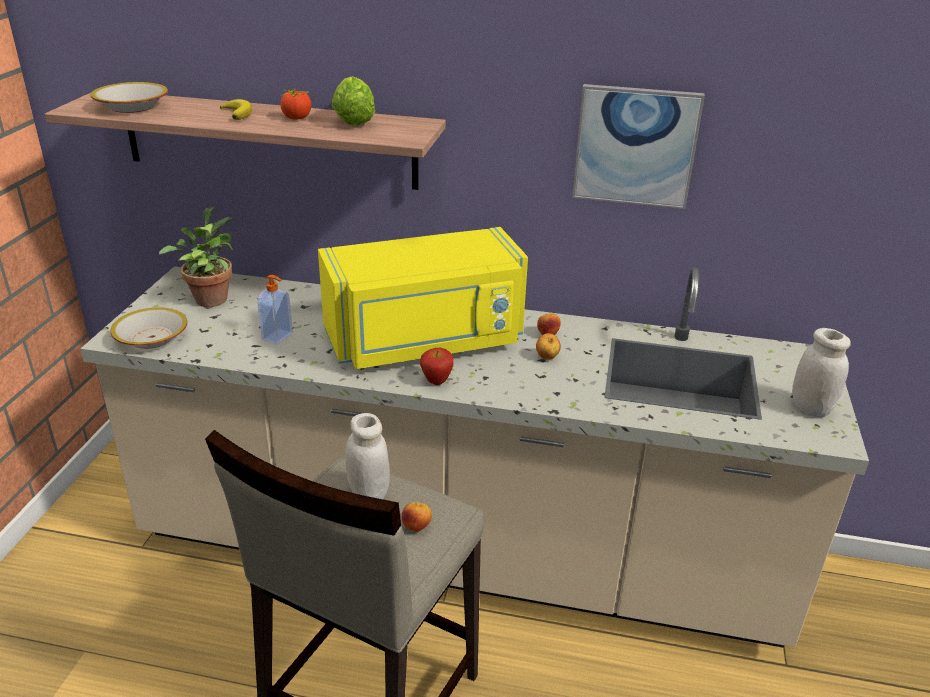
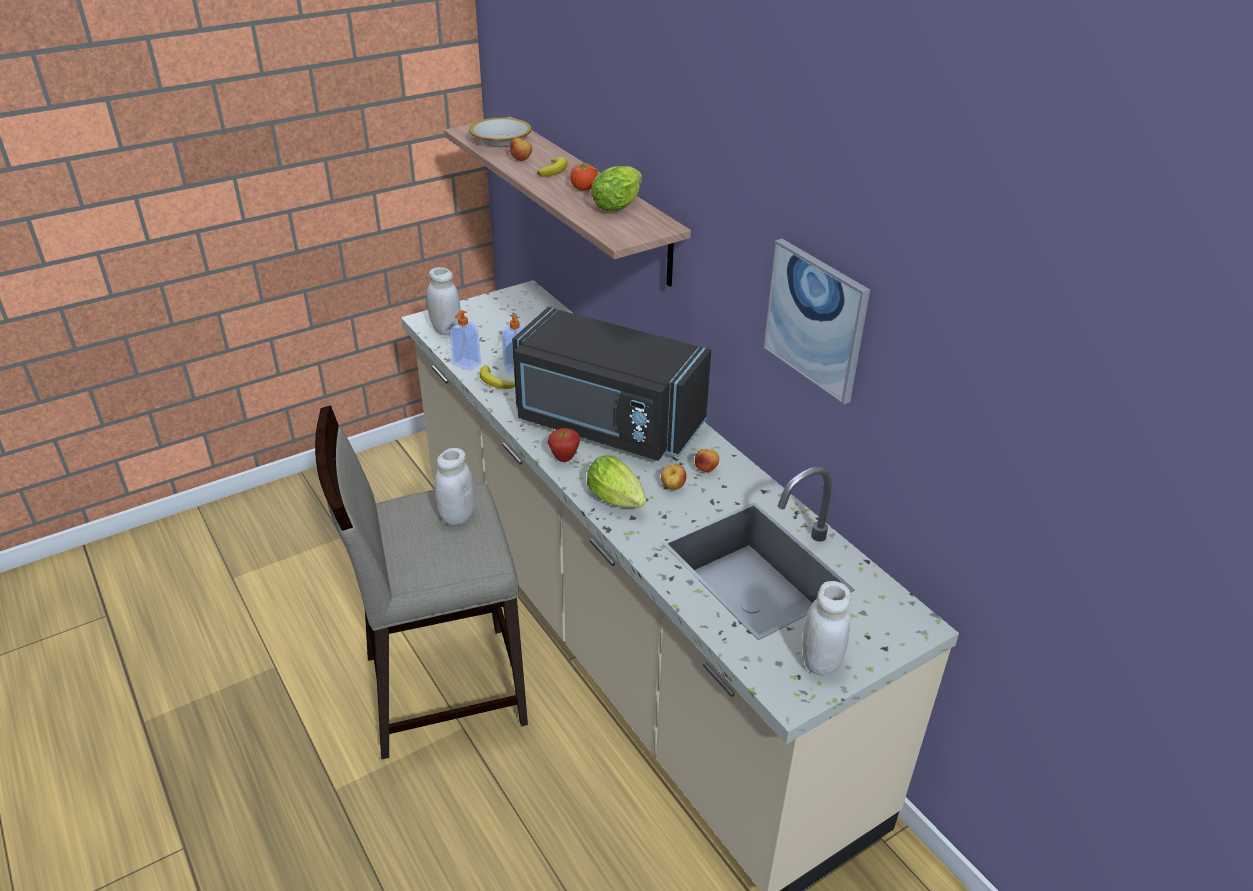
camera: 45 degrees right, 5 degrees up
(152, 338) = (446, 330): bowl -> white jar
(210, 297) = (520, 316): potted plant -> none
(223, 356) = (466, 364): none -> soap dispenser
(276, 356) = (496, 382): none -> banana
(417, 527) = (452, 556): apple -> apple (521, 160)
(425, 341) = (606, 424): yellow microwave -> black microwave
(528, 388) = (618, 501): none -> lettuce

